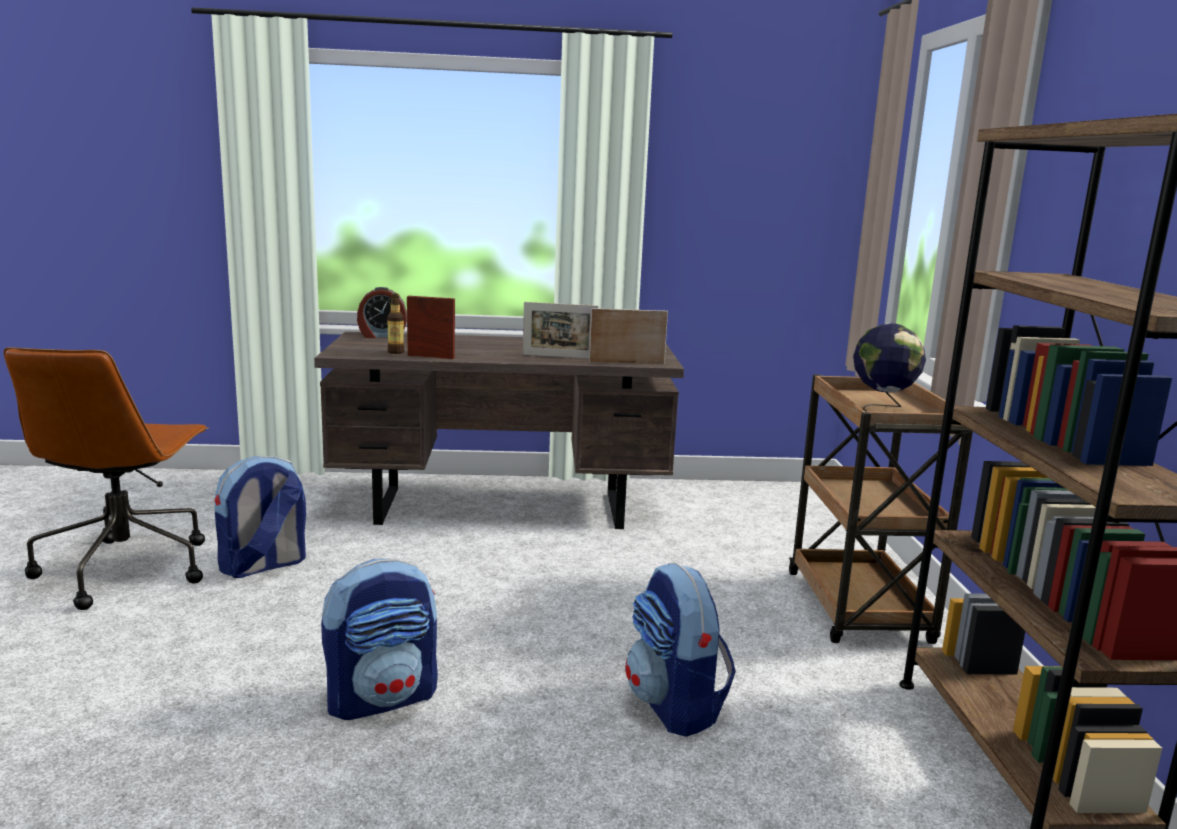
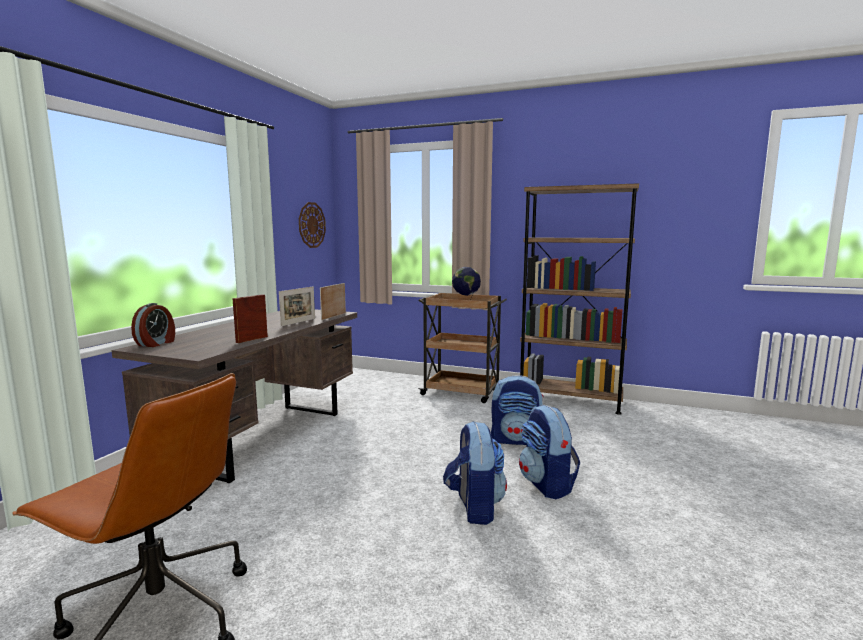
camera: 65 degrees left, 5 degrees down
(263, 566) = (247, 537): backpack -> backpack (547, 485)
(396, 352) = (222, 344): bottle -> none
(781, 203) = (311, 225): none -> wall clock

